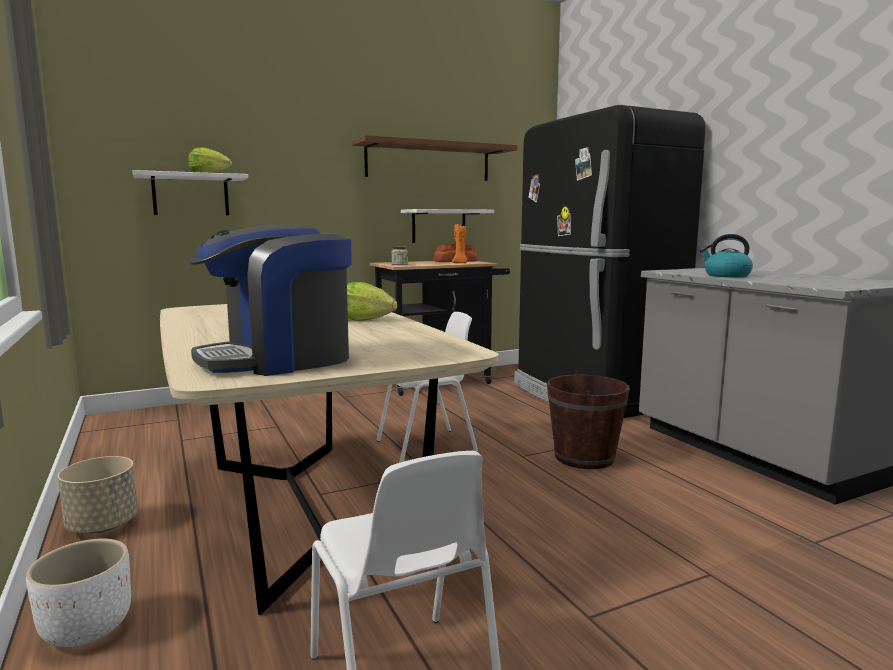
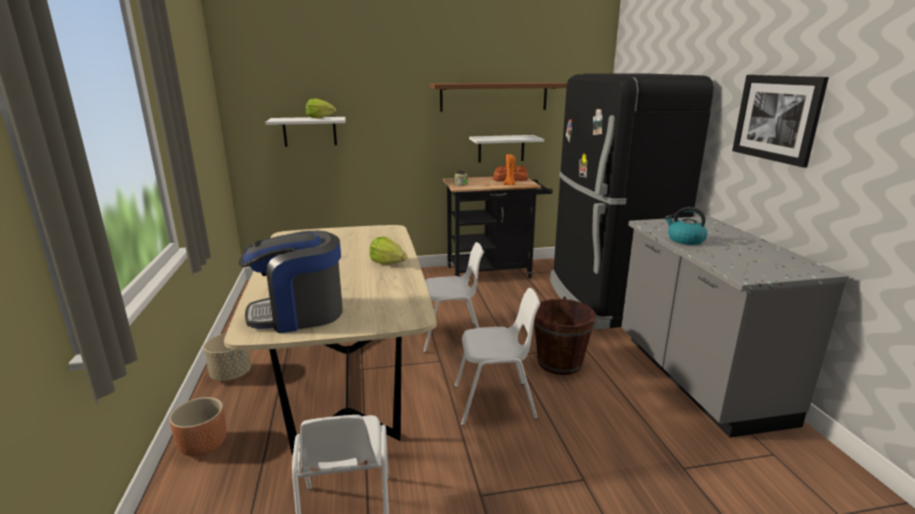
camera: 15 degrees right, 10 degrees up
(86, 629) = (203, 446): white planter -> brown planter
(533, 508) = (495, 403): none -> white chair
(796, 137) = (777, 118): none -> picture

